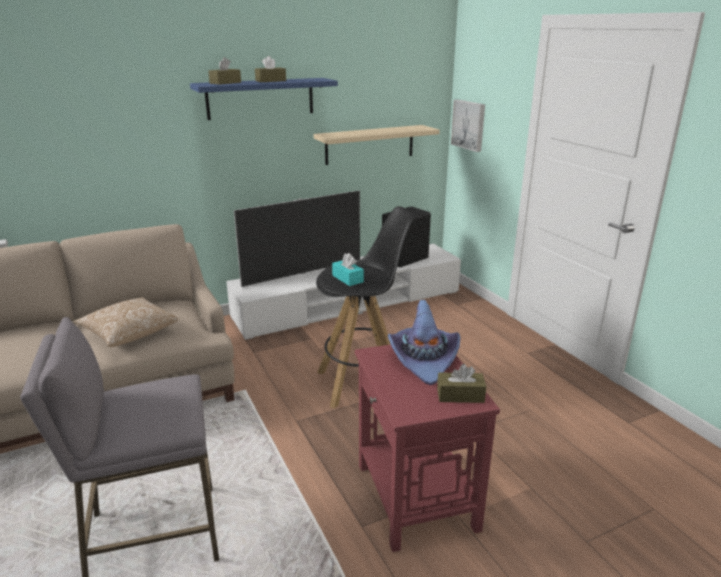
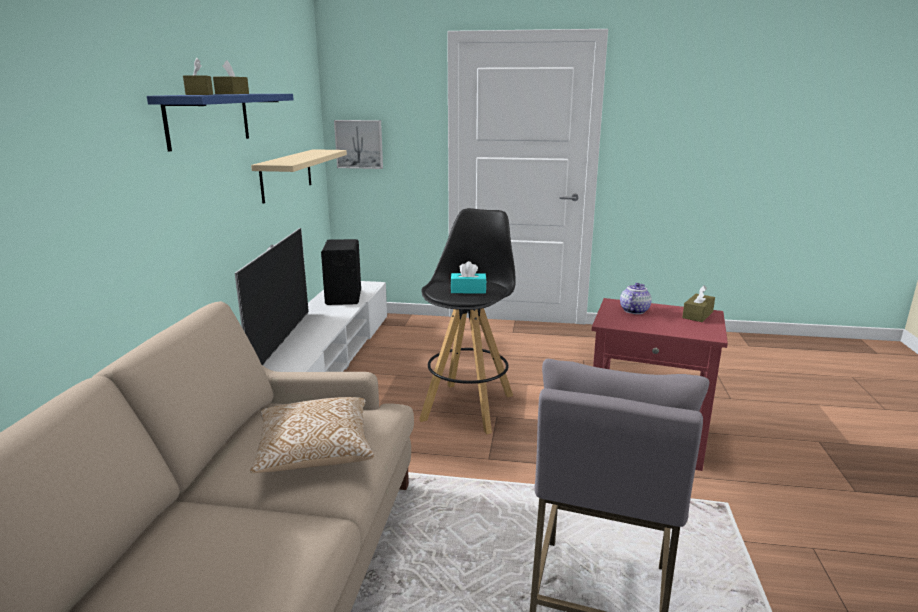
camera: 55 degrees left, 5 degrees down
(424, 359) = (634, 310): purple hat -> teapot

